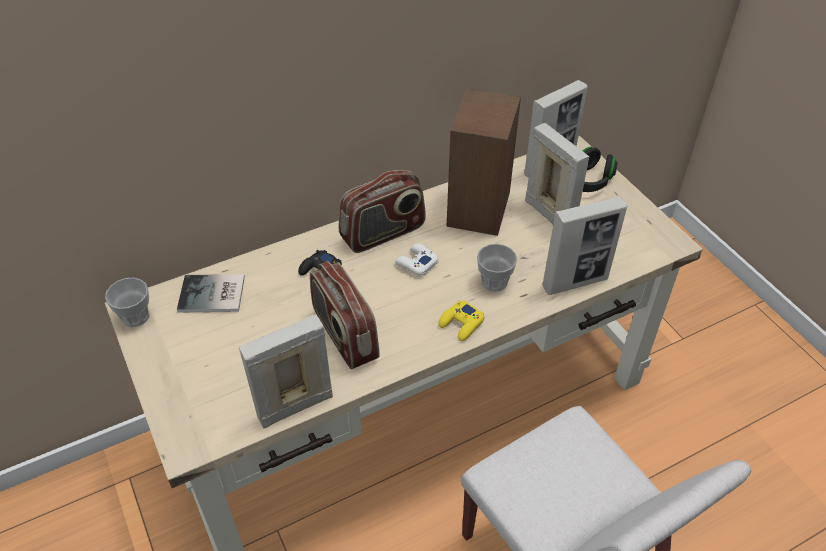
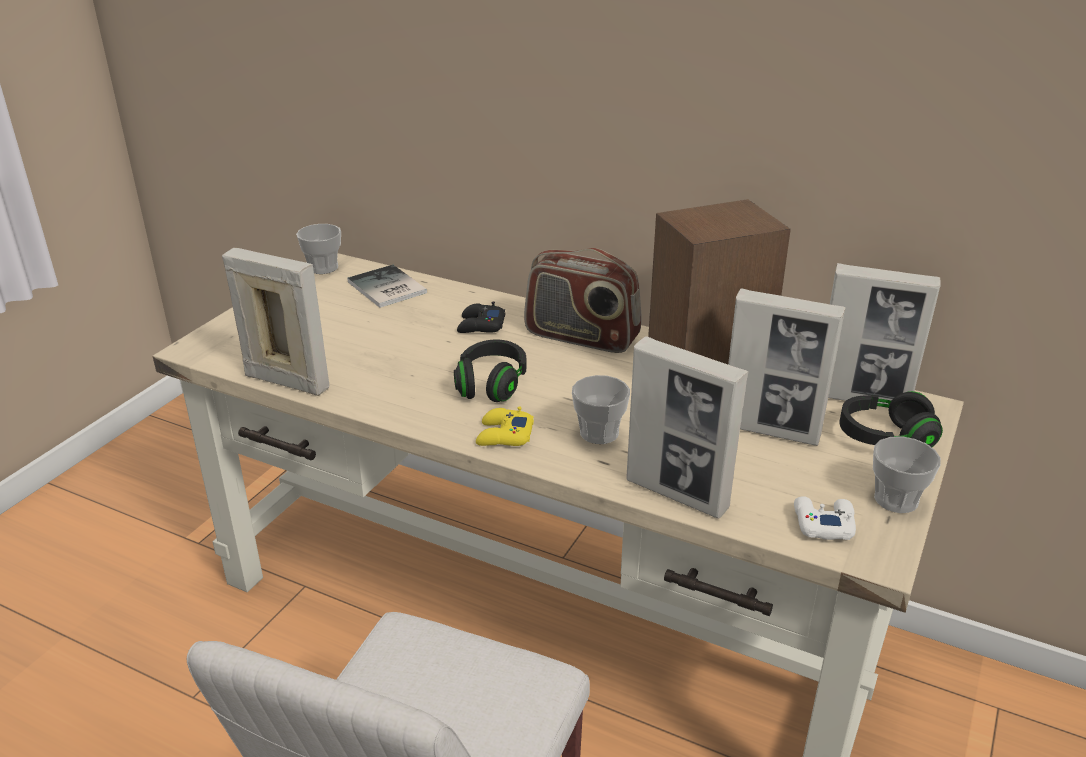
camera: 55 degrees right, 15 degrees down
(344, 335) = (408, 371): radio -> none
(399, 302) = (491, 384): none -> black headphones
(416, 263) = (562, 372): white game controller -> white game controller (822, 523)
(549, 215) = (770, 431): picture frame -> picture frame turned 90 degrees clockwise
(637, 209) = (896, 499): none -> cup

